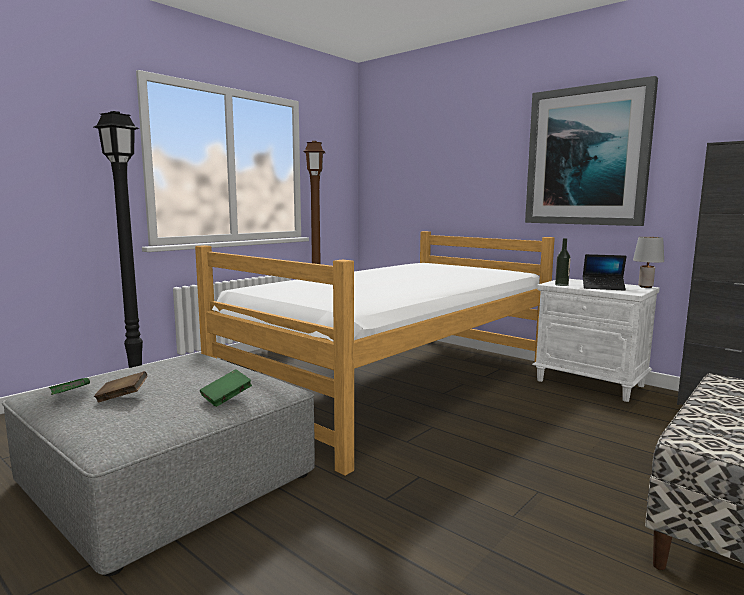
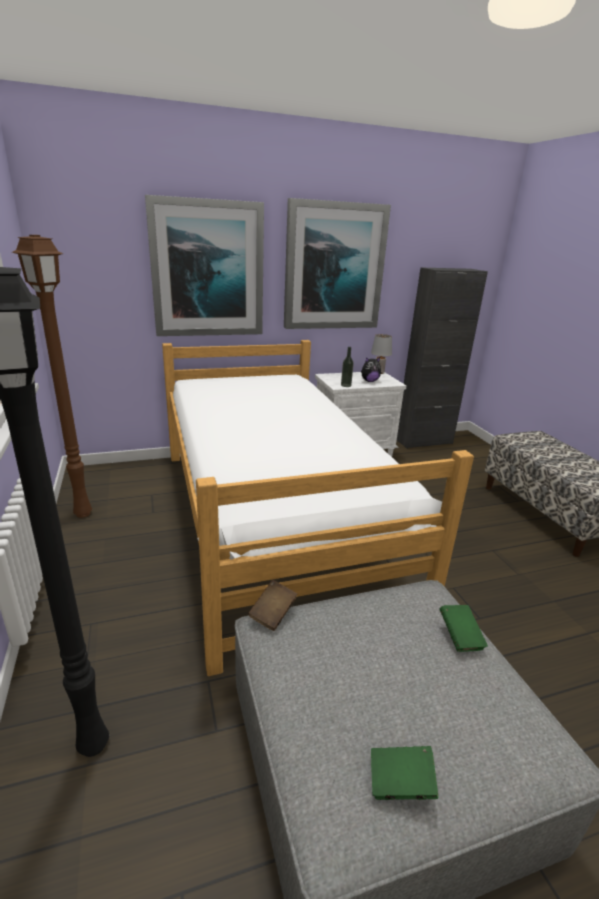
camera: 60 degrees left, 15 degrees up
(122, 397) = (428, 723): brown book -> brown book (272, 614)
(463, 168) = (207, 269): none -> picture
(603, 287) = (369, 381): laptop -> plush toy

